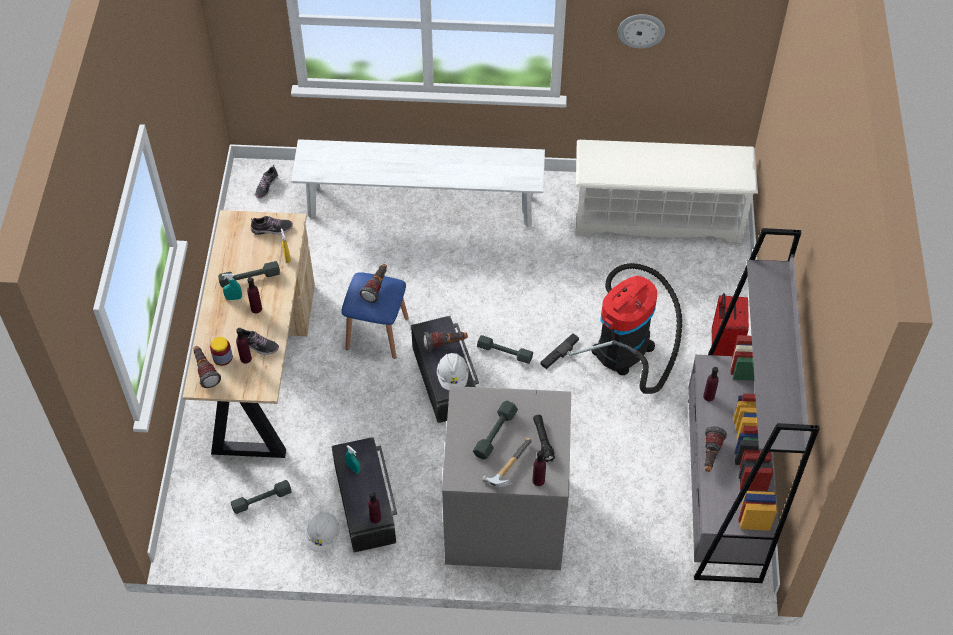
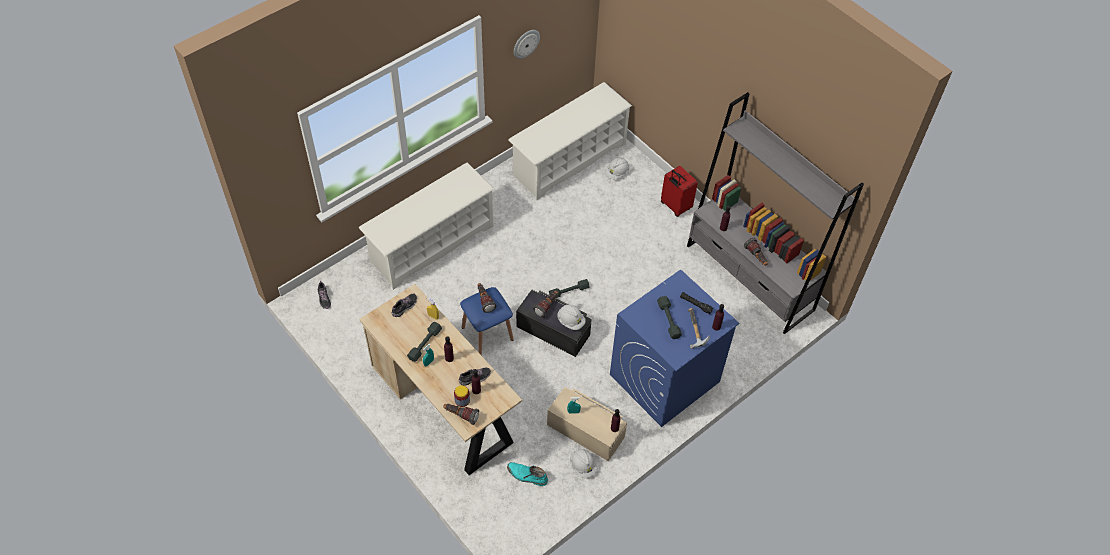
camera: 45 degrees left, 0 degrees up
(262, 500) = (527, 475): grey dumbbell -> turquoise boot
(366, 504) = (586, 430): black storage box -> beige storage box
(421, 205) = (431, 244): white bench -> white shoe rack
(504, 518) = (664, 378): grey washing machine -> blue washing machine
(626, 344) = (625, 239): vacuum cleaner -> none
(696, 267) = (617, 173): none -> white hard hat

